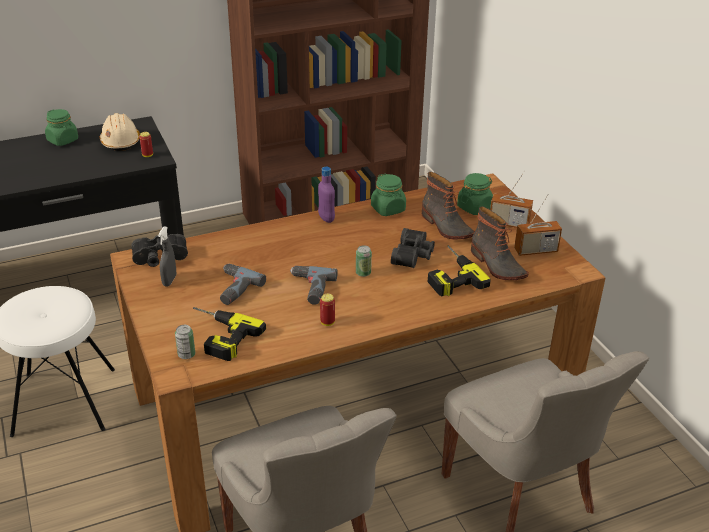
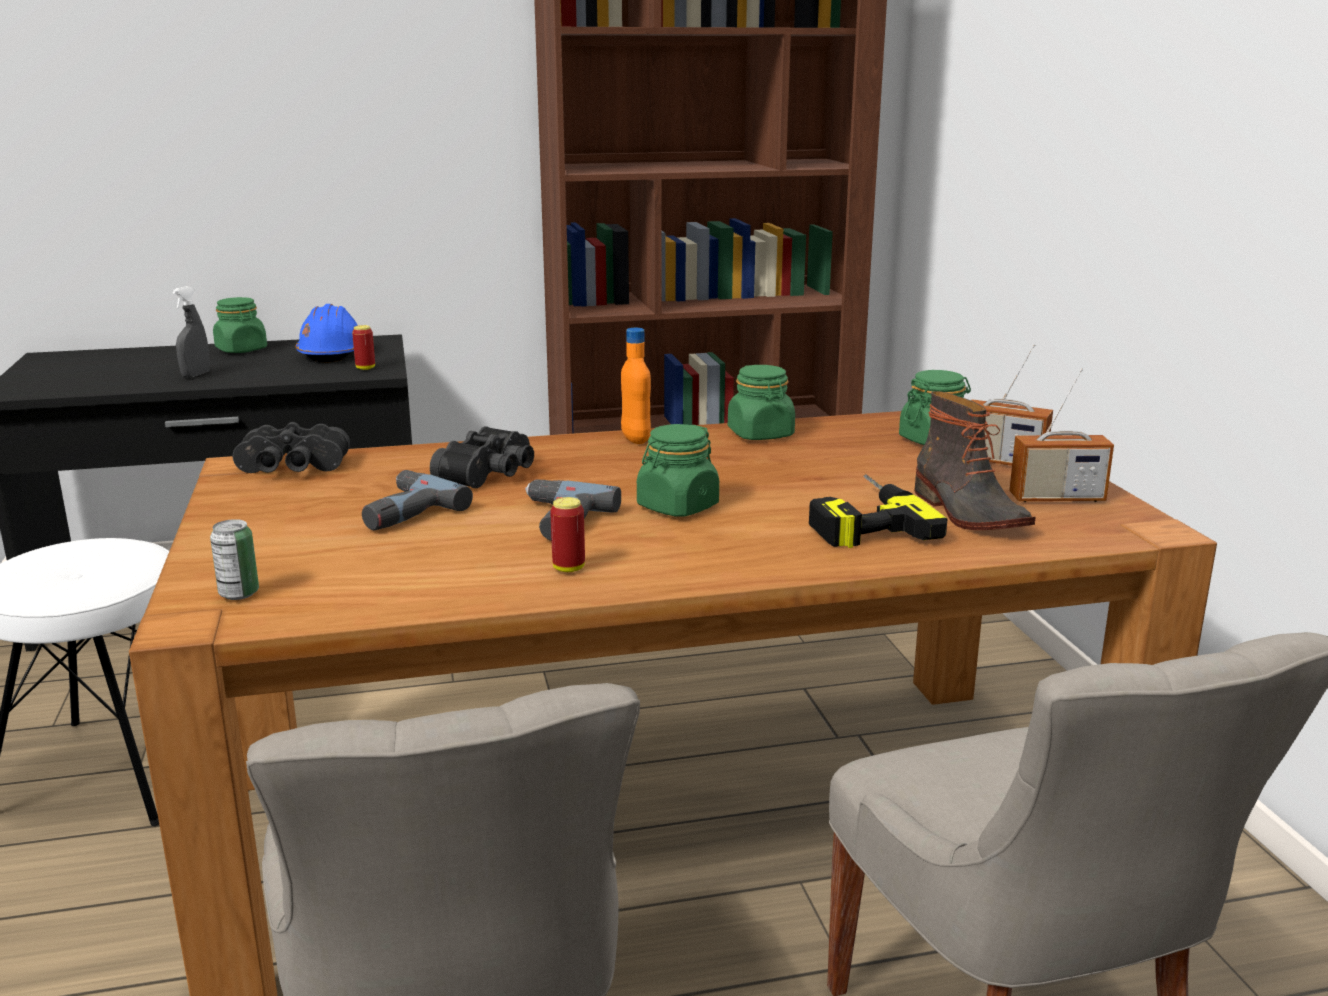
camera: 10 degrees right, 15 degrees down
(120, 141) = (332, 354): beige hard hat -> blue hard hat
(169, 280) = (287, 495): grey spray bottle -> grey spray bottle (196, 375)
(217, 336) = (324, 572): power drill -> none
(326, 218) = (635, 439): purple bottle -> orange bottle
(363, 273) = (677, 507): can -> green jar
(414, 255) = (792, 490): black binoculars -> black binoculars (491, 474)
(446, 227) = (869, 460): boot -> none

